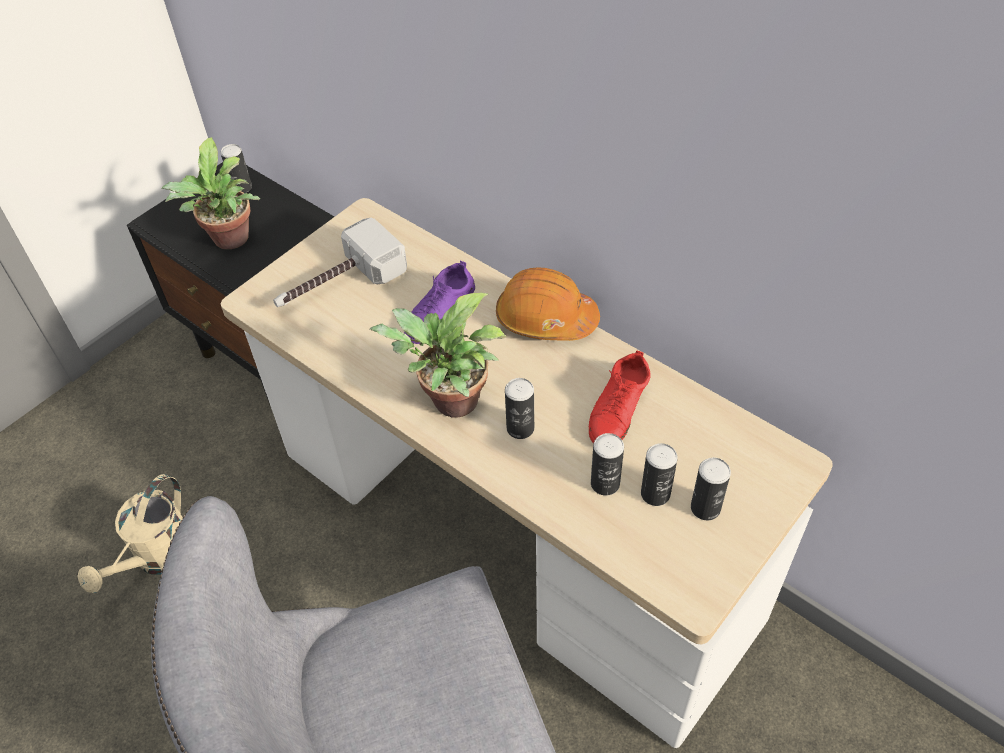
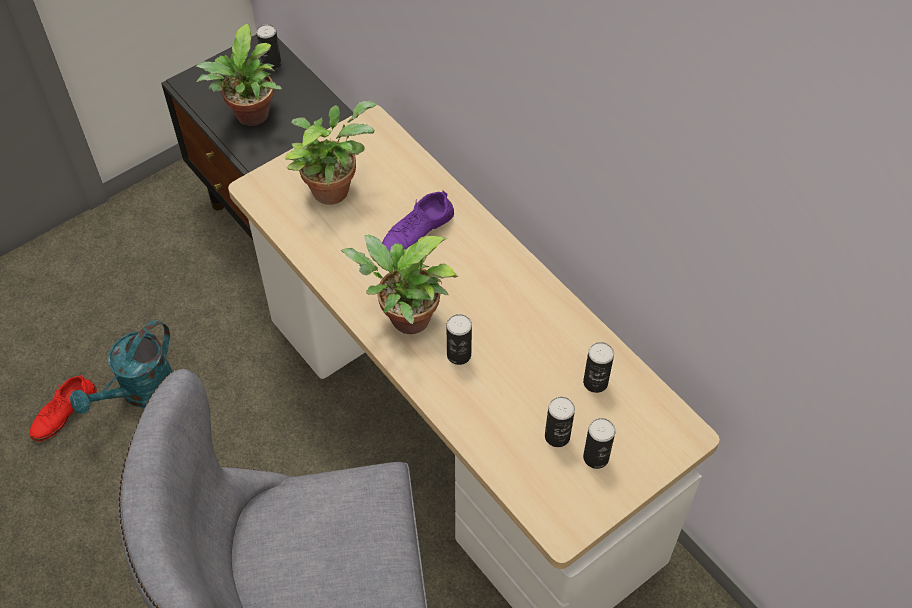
camera: 10 degrees right, 5 degrees up
(158, 559) = (140, 392): beige watering can -> turquoise watering can
(337, 283) = (333, 187): hammer -> potted plant
(545, 319) = (508, 257): orange hard hat -> none
(605, 483) = (517, 418): can -> can (595, 382)
(618, 409) = (548, 354): red shoe -> red shoe (63, 412)

